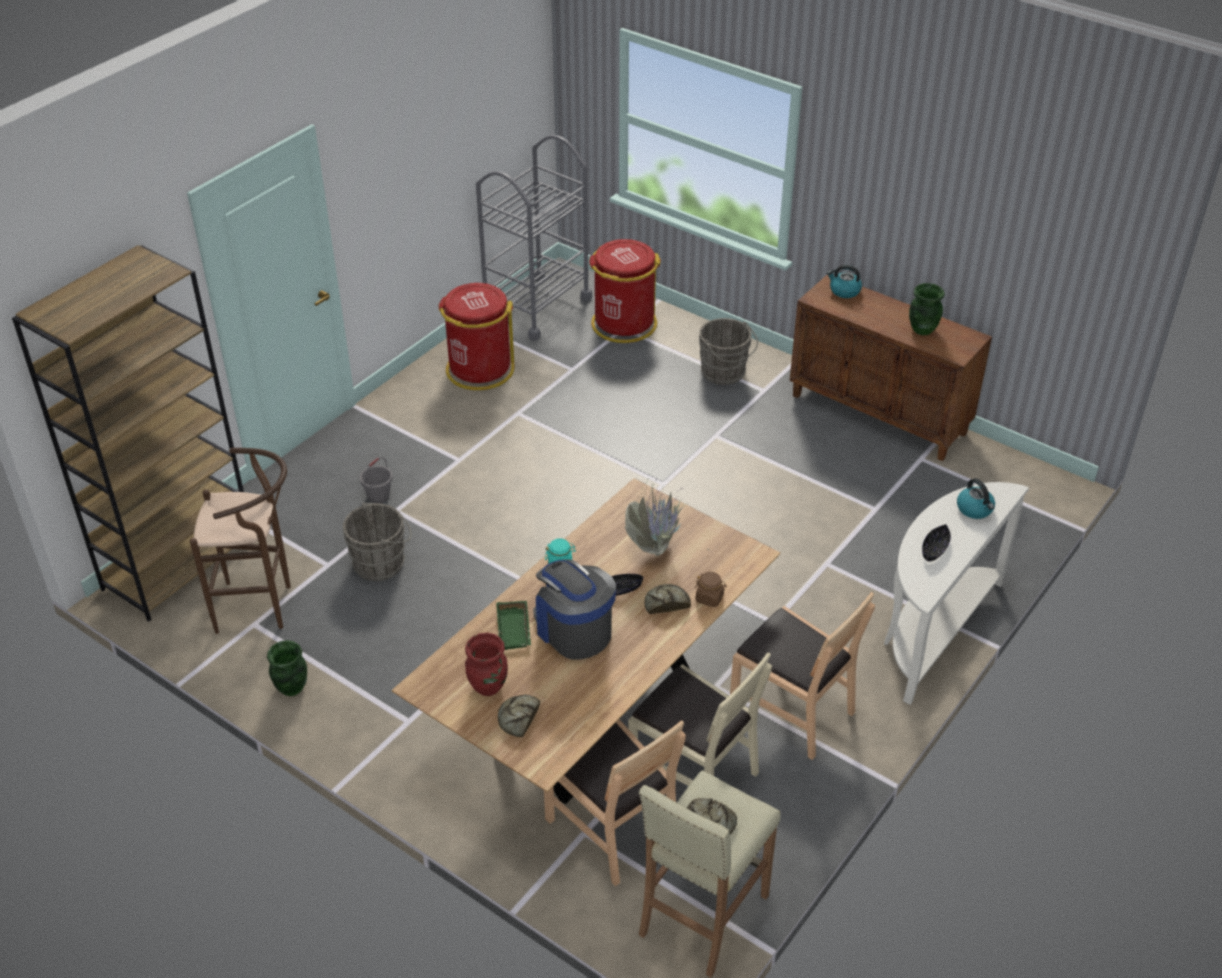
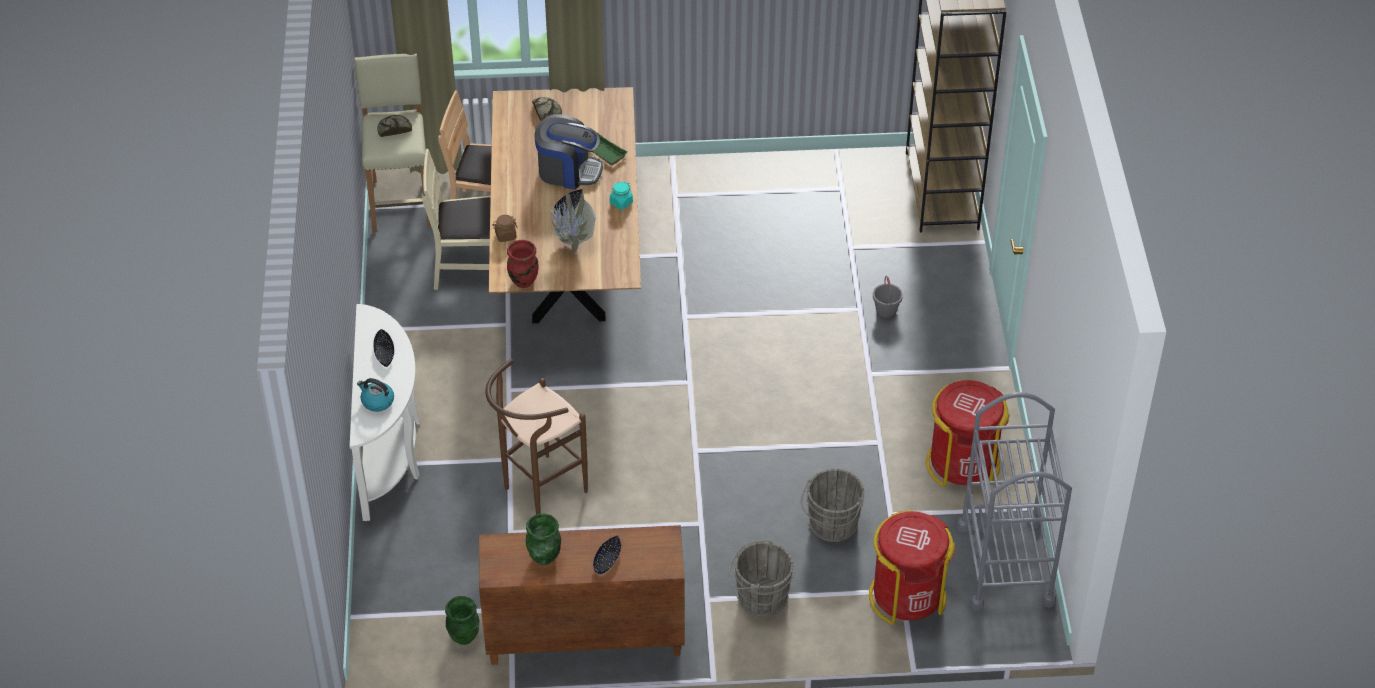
camera: 140 degrees right, 5 degrees up
(262, 607) = (851, 200): brown stool -> brown stool (538, 492)
(291, 688) = (767, 171): green vase -> green vase (464, 636)
(382, 562) = (818, 270): grey bucket -> grey bucket (832, 526)
(488, 686) = (581, 117): red vase -> red vase (523, 281)
(666, 603) = (530, 217): bread -> none
(792, 711) = (444, 338): brown chair -> none
(844, 291) = (650, 562): kettle -> none
(874, 307) = (607, 559): none -> black bowl

